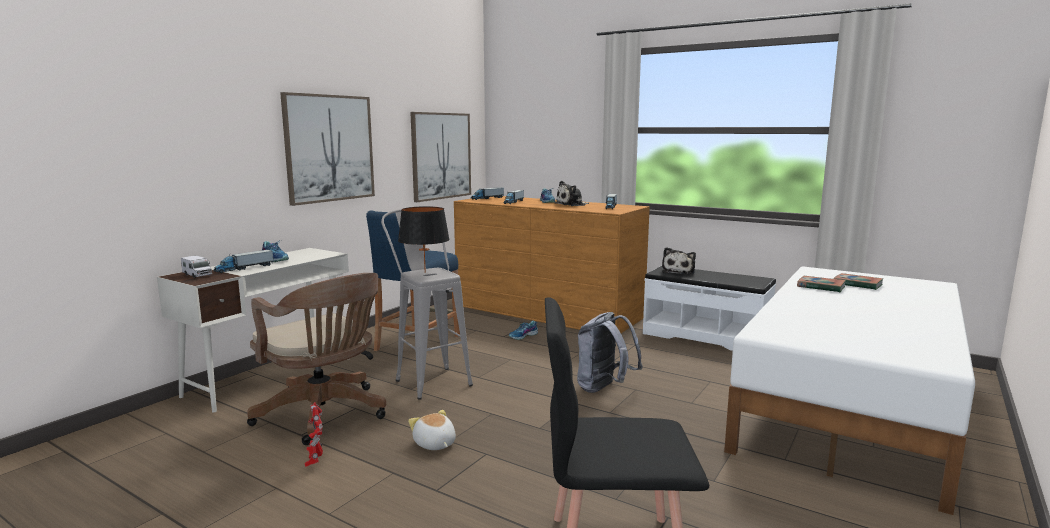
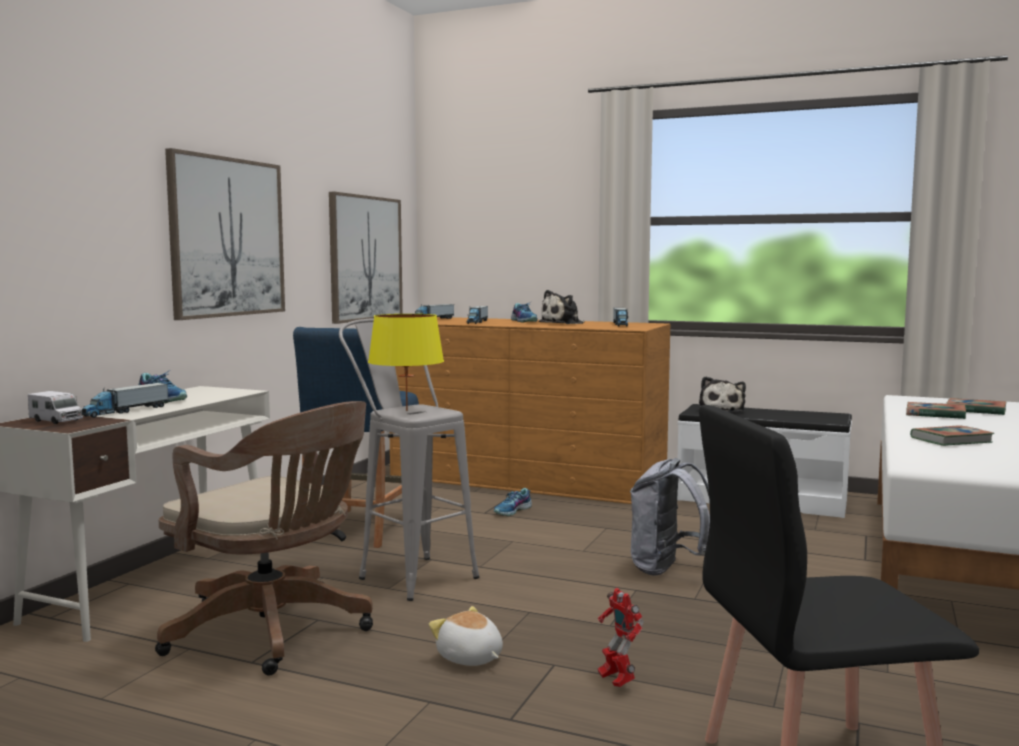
camera: 10 degrees left, 5 degrees down
(315, 461) = (297, 697): toy robot -> toy robot (616, 681)
(425, 272) = (406, 410): black table lamp -> yellow table lamp
(809, 312) = (951, 440): none -> book

